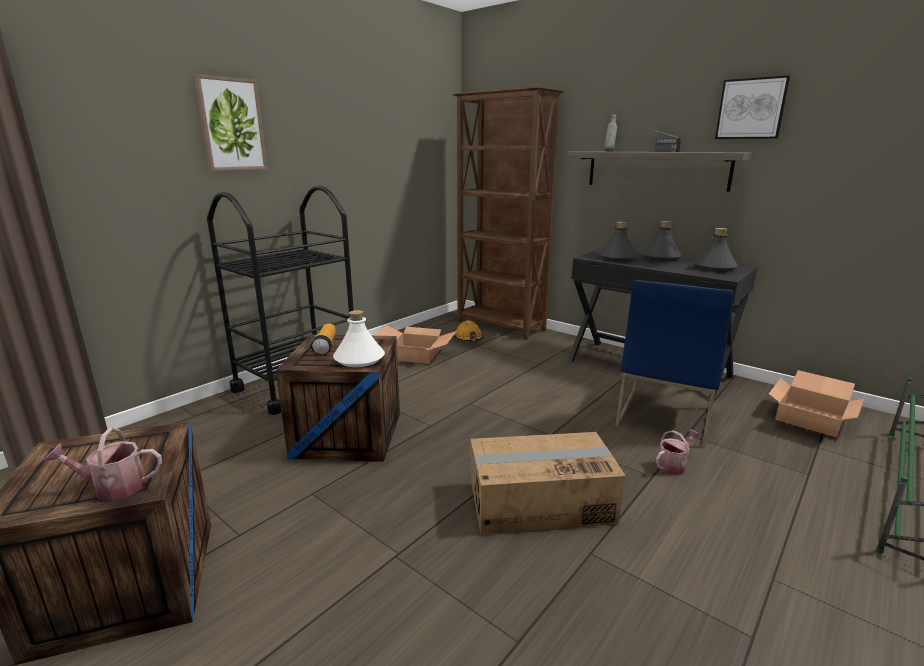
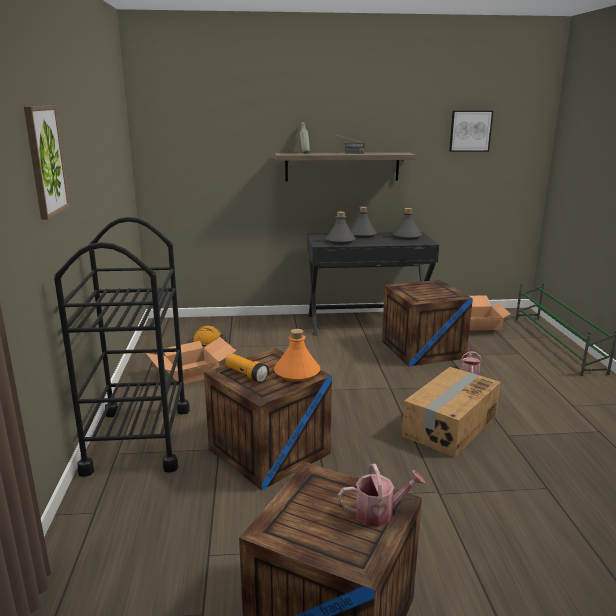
camera: 45 degrees left, 0 degrees up
(113, 487) = (379, 513): watering can -> watering can turned 135 degrees counterclockwise
(359, 359) = (296, 373): white bottle -> orange bottle
(500, 326) = (216, 324): brown bookcase -> none
(664, 416) = (422, 349): blue chair -> crate
(751, 109) = (405, 122): picture -> picture (470, 131)

